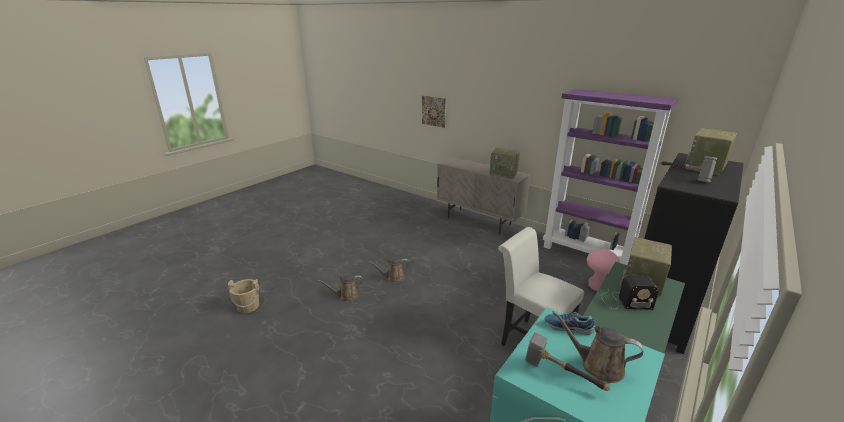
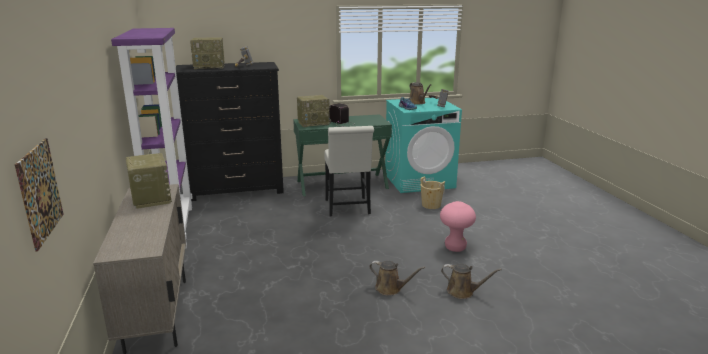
camera: 140 degrees left, 5 degrees down
(248, 306) = (596, 330): beige bucket -> beige bucket (431, 205)
(597, 287) = (235, 210): pink stool -> pink stool (455, 248)

